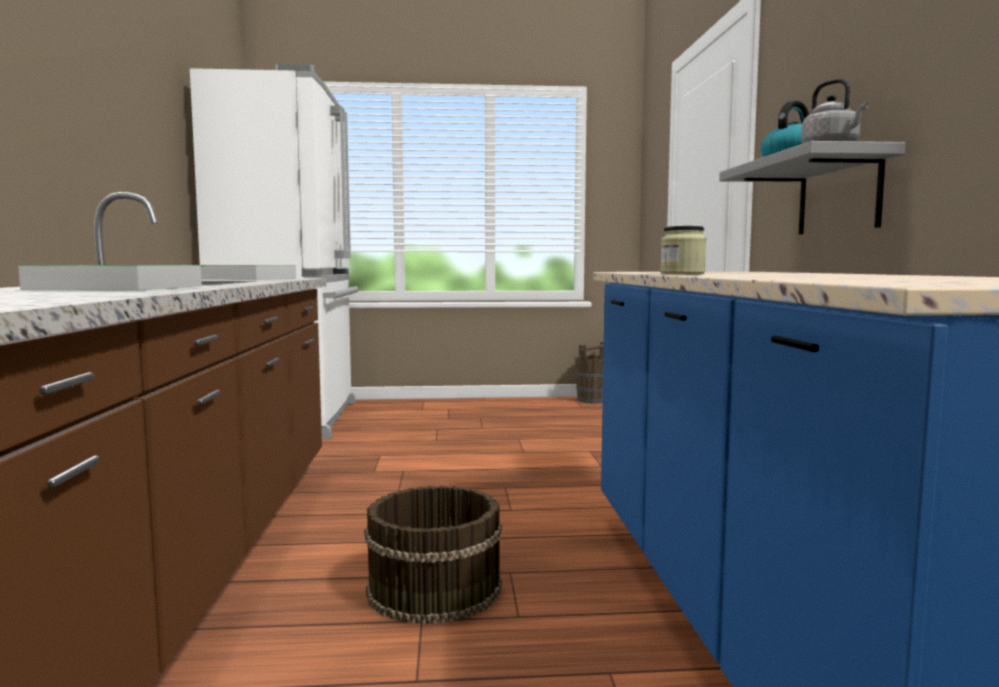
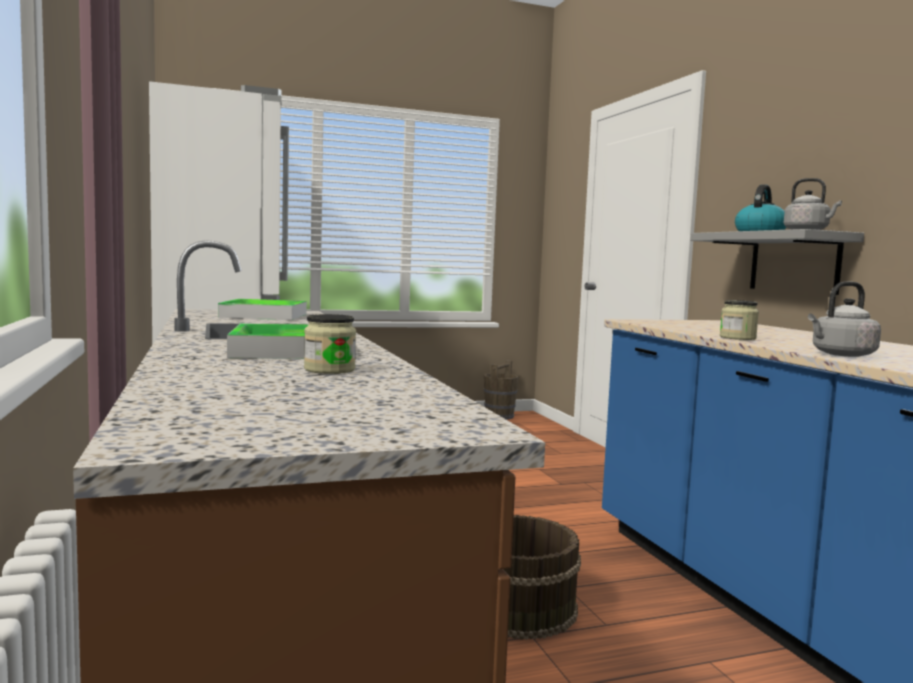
camera: 15 degrees left, 0 degrees up
(69, 293) = (329, 370): none -> jar
(754, 276) = (841, 355): none -> grey kettle

